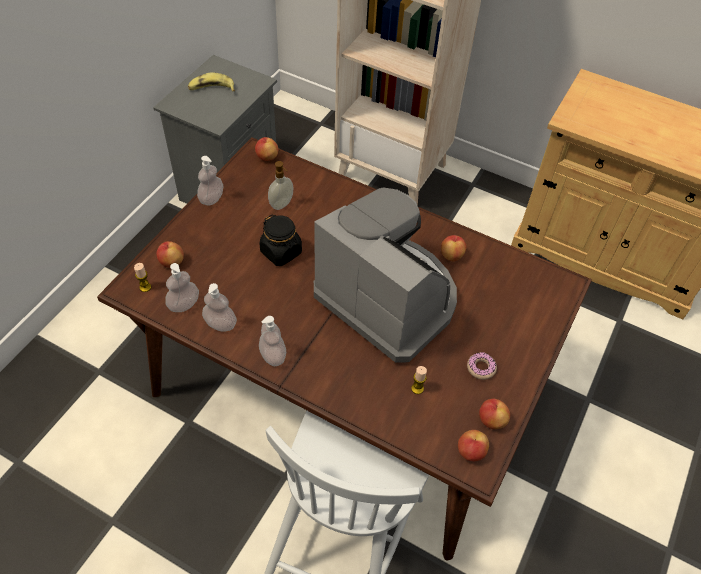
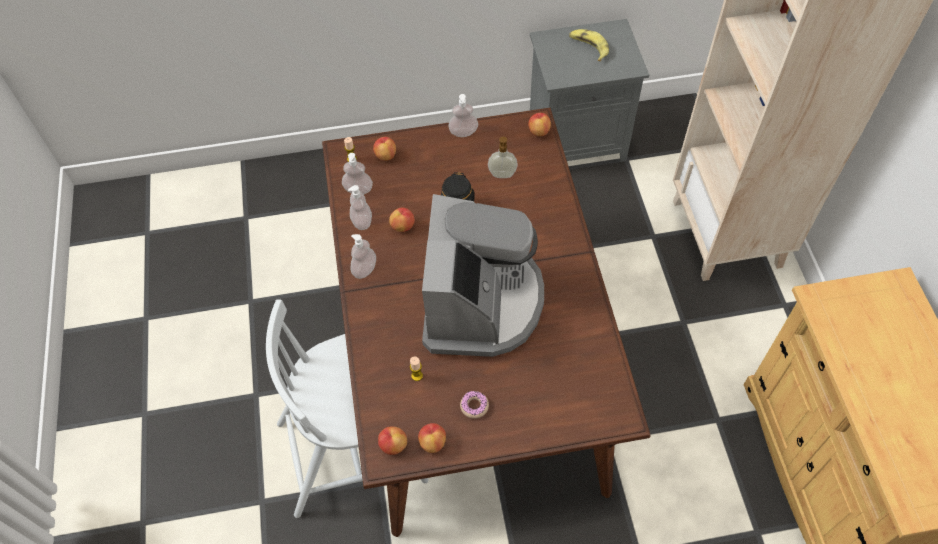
camera: 55 degrees right, 5 degrees up
(451, 255) = (567, 316): apple -> apple (403, 226)

